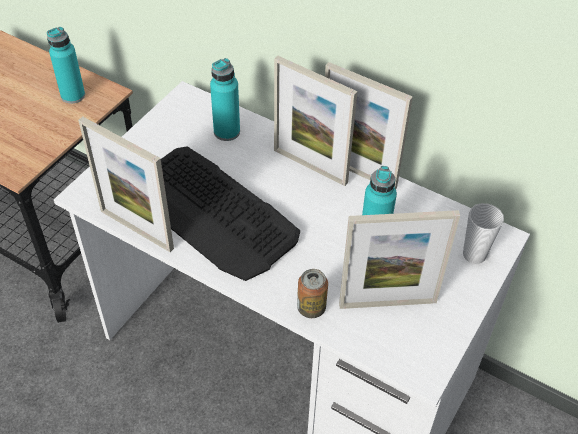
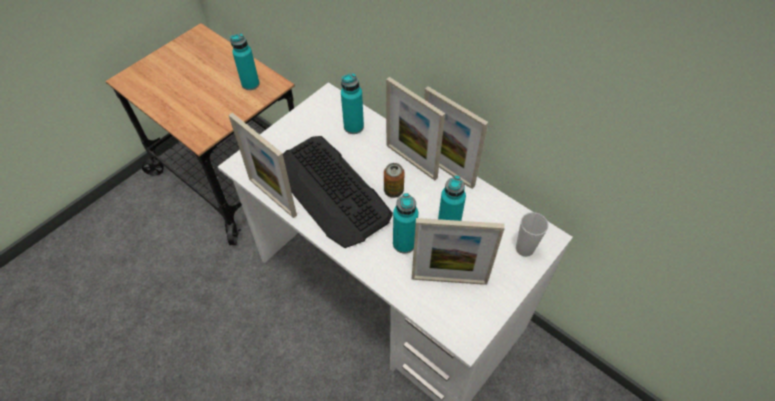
camera: 10 degrees right, 5 degrees up
(311, 308) = (390, 276): can -> can (393, 191)
(321, 266) = (404, 243): none -> turquoise bottle

